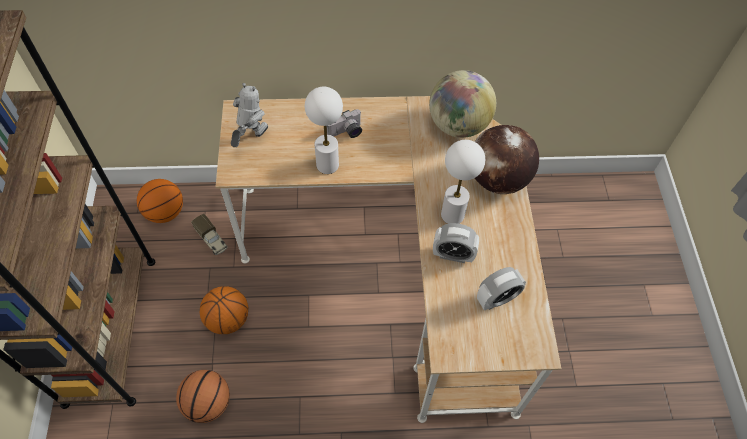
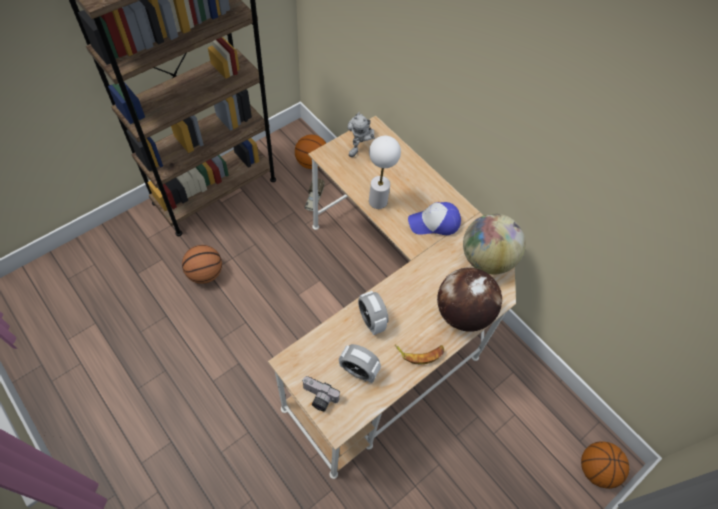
camera: 50 degrees right, 0 degrees up
(228, 319) = (267, 246): basketball -> basketball (595, 469)
(251, 138) = (360, 147): toy robot -> toy robot turned 120 degrees clockwise
(346, 133) = (413, 196): camera -> camera (318, 398)
(389, 137) = (434, 223): none -> cap
(452, 215) = (404, 301): white table lamp -> none
(513, 237) = (420, 353): none -> banana

